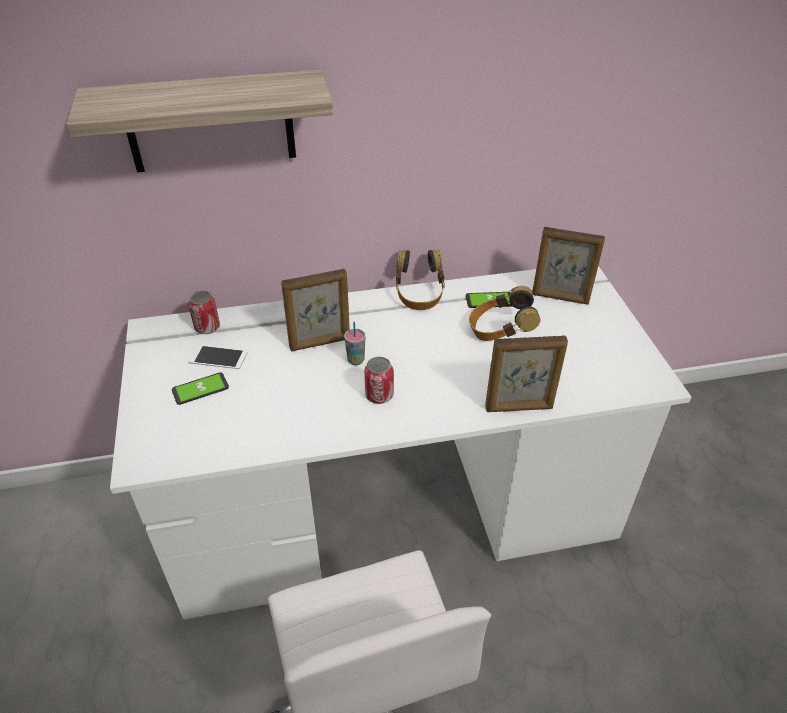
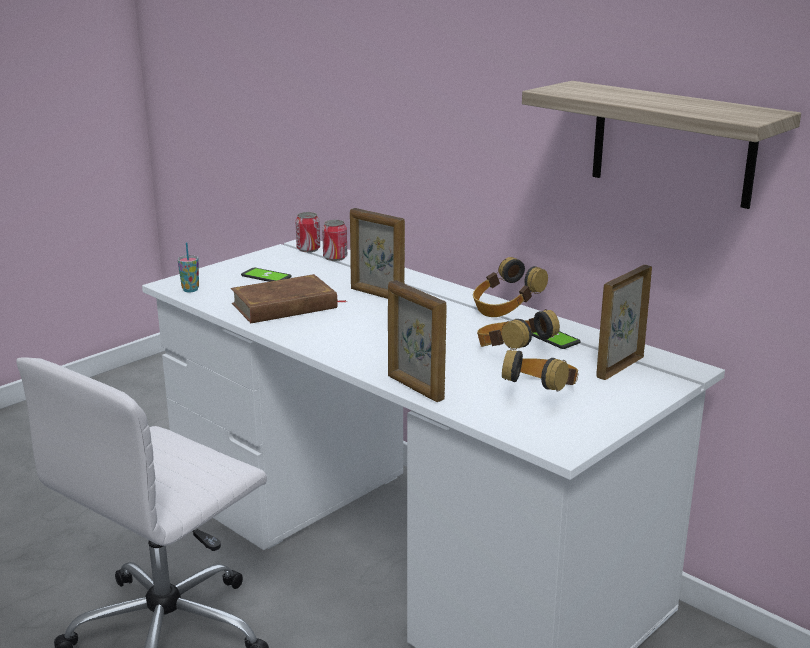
camera: 55 degrees right, 20 degrees down
(210, 122) = (385, 70): shelf -> shelf (672, 144)
(218, 357) = (307, 270): phone -> none
(286, 407) = (285, 306): none -> brown book
(356, 360) = (375, 312): cup -> cup (190, 290)
(379, 395) = (346, 331): can -> can (308, 249)
(560, 298) = (619, 367): picture frame -> picture frame turned 60 degrees clockwise
(575, 352) = (541, 394): none -> headphones

